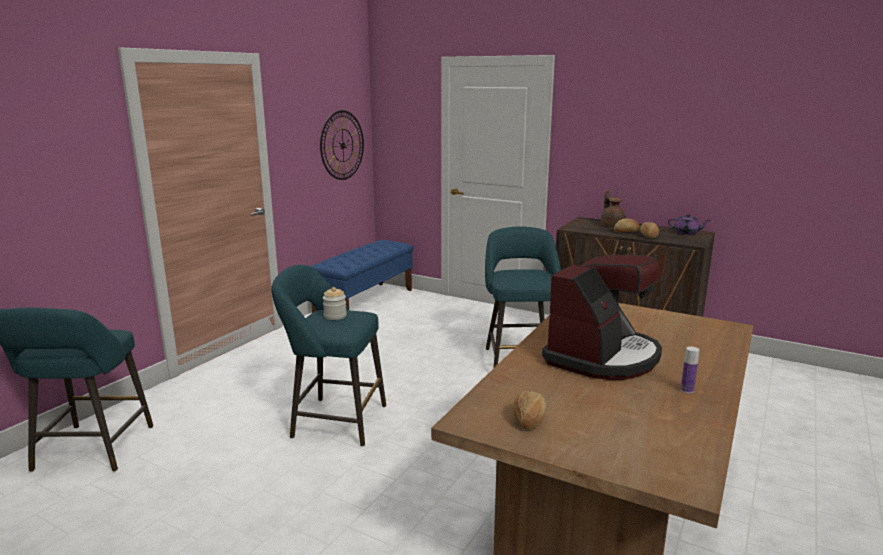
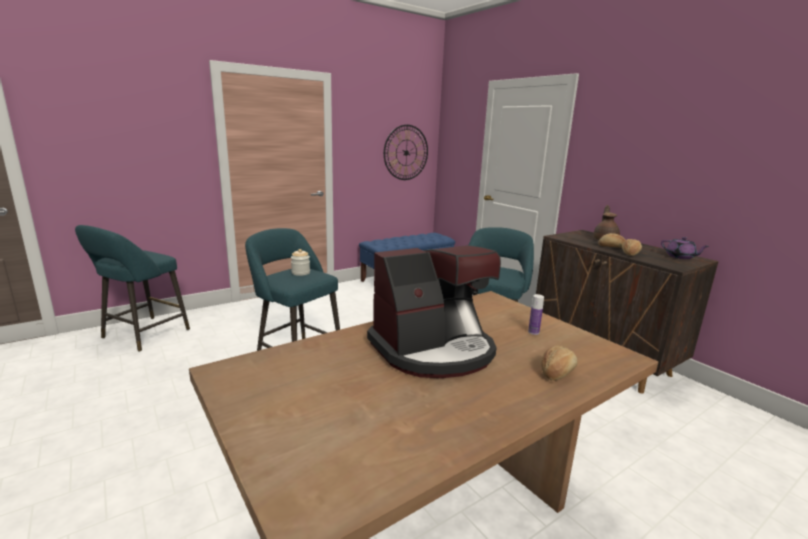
camera: 25 degrees right, 0 degrees up
(528, 419) = (272, 386): bread -> bread (556, 372)
(687, 390) = (471, 407): bottle -> bottle (533, 332)

